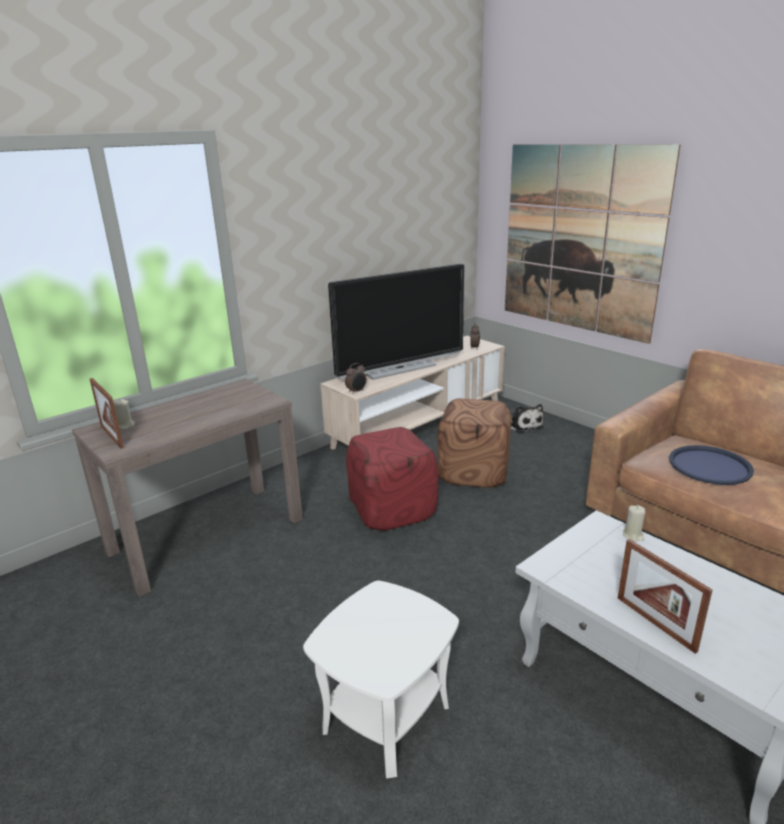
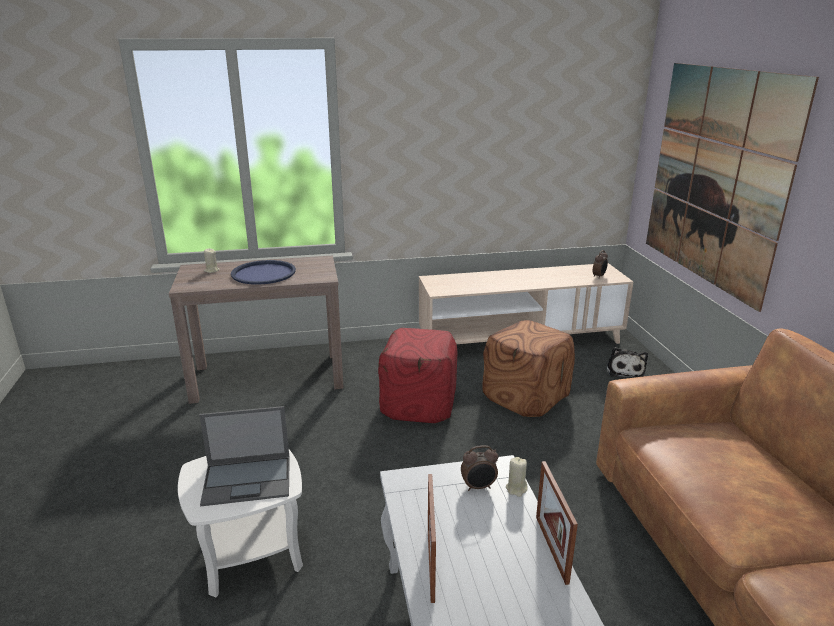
camera: 30 degrees right, 0 degrees up
(112, 436) = (195, 275): picture frame -> picture frame (551, 548)
(356, 391) = (438, 290): alarm clock -> alarm clock (478, 487)
(394, 630) = (248, 480): none -> laptop
(399, 369) = (500, 279): television -> none
(710, 466) = (709, 462): blue tray -> blue tray (263, 273)

